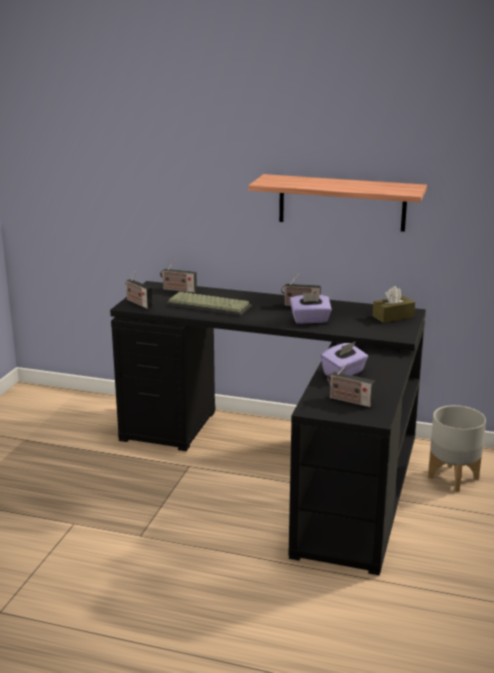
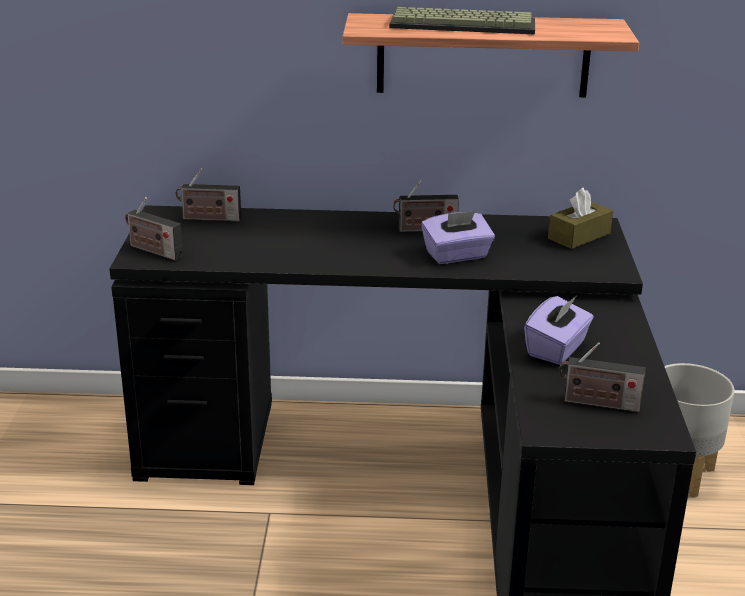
camera: 15 degrees left, 5 degrees up
(210, 305) = (278, 243): keyboard -> keyboard (464, 24)

